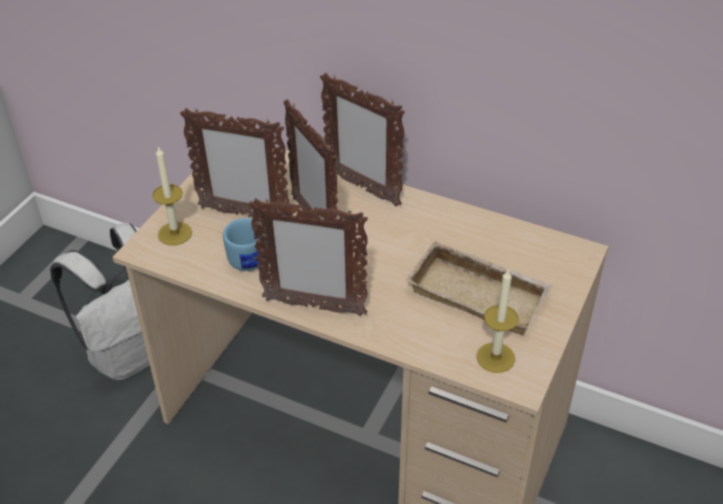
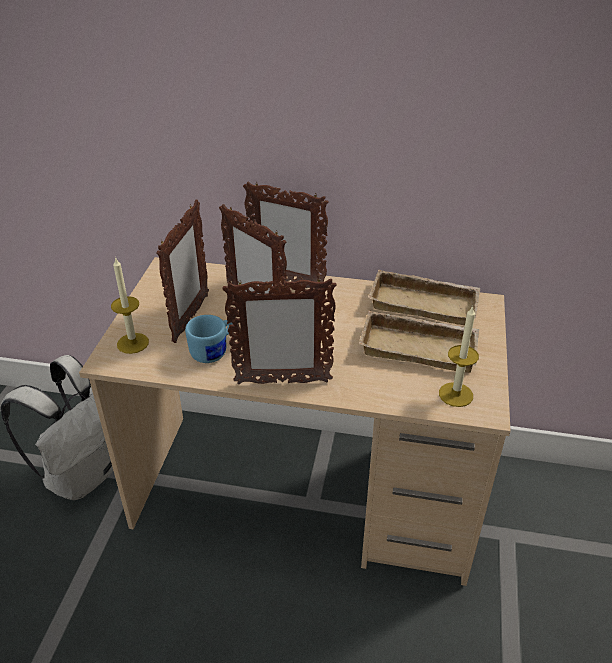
camera: 15 degrees left, 5 degrees down
(243, 215) = (190, 318): picture frame -> picture frame turned 75 degrees counterclockwise
(509, 240) = (425, 303): none -> beige tray

